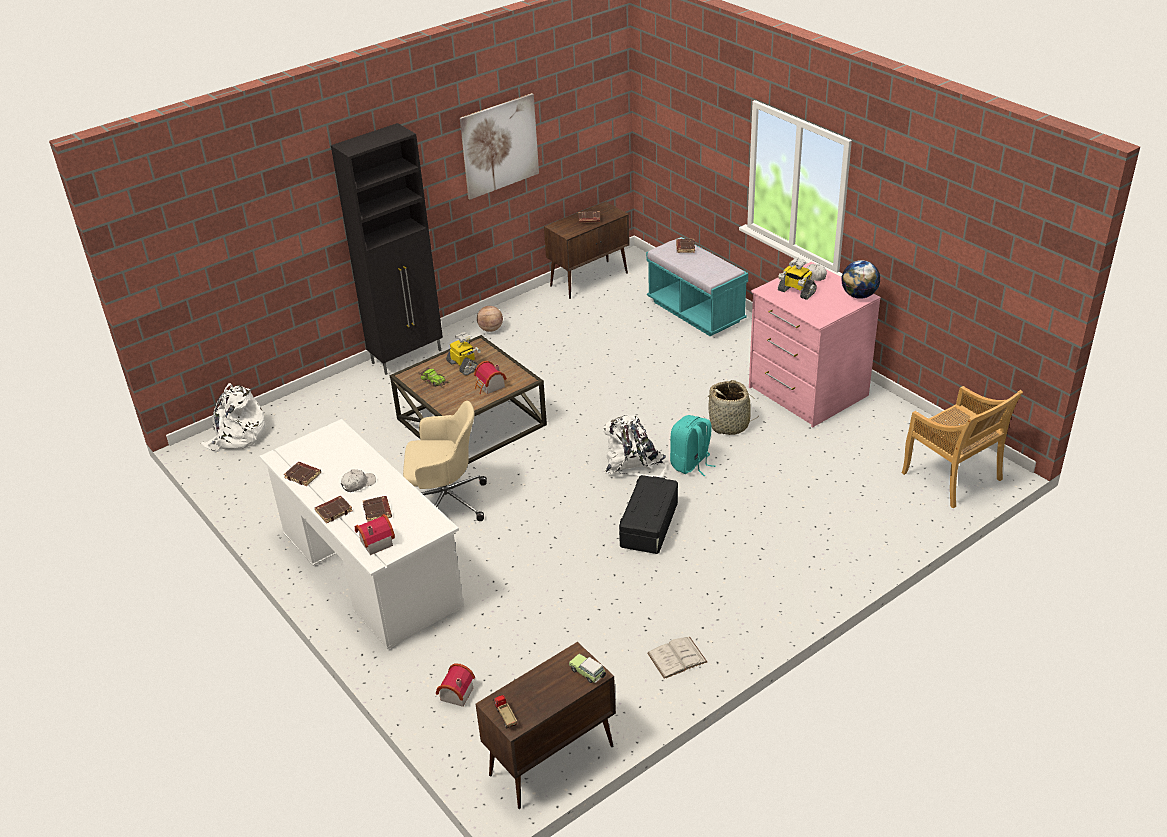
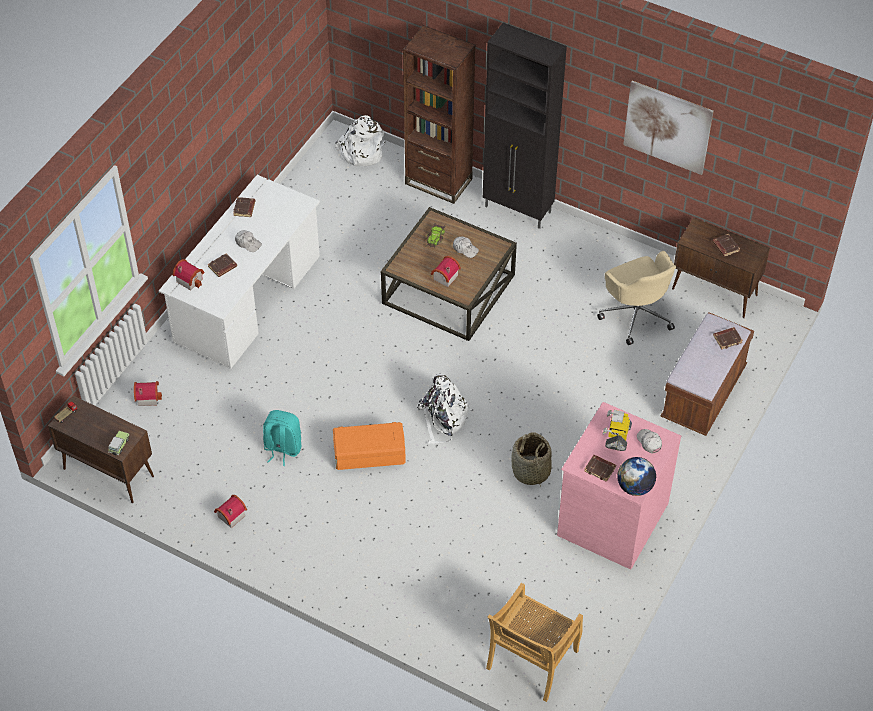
camera: 65 degrees right, 15 degrees up
(327, 395) = (438, 181): none -> brown bookcase
(334, 511) = (213, 243): brown book -> brown book (600, 469)
(445, 502) = (341, 313): beige office chair -> beige office chair (636, 314)
(464, 366) = (465, 249): toy robot -> white cap
(490, 329) = (589, 250): basketball -> none
(650, 526) = (369, 454): black storage box -> orange storage box
(677, 657) = (229, 516): white book -> toy house
(691, 464) = (461, 459): turquoise backpack -> turquoise backpack (282, 448)
(695, 312) = (703, 394): turquoise bench -> brown bench

